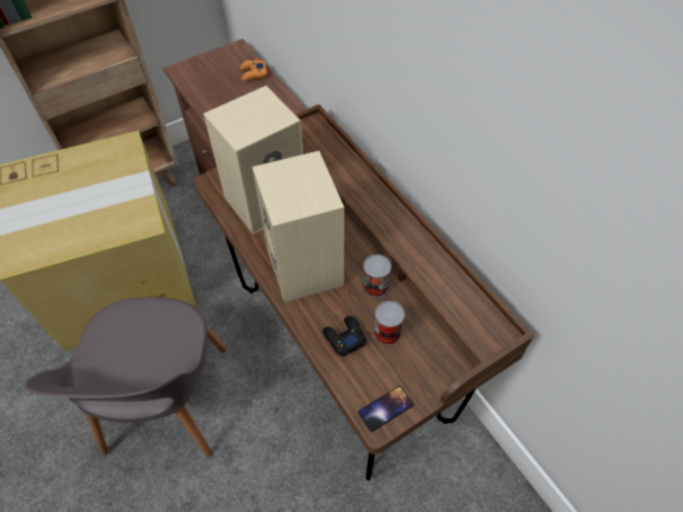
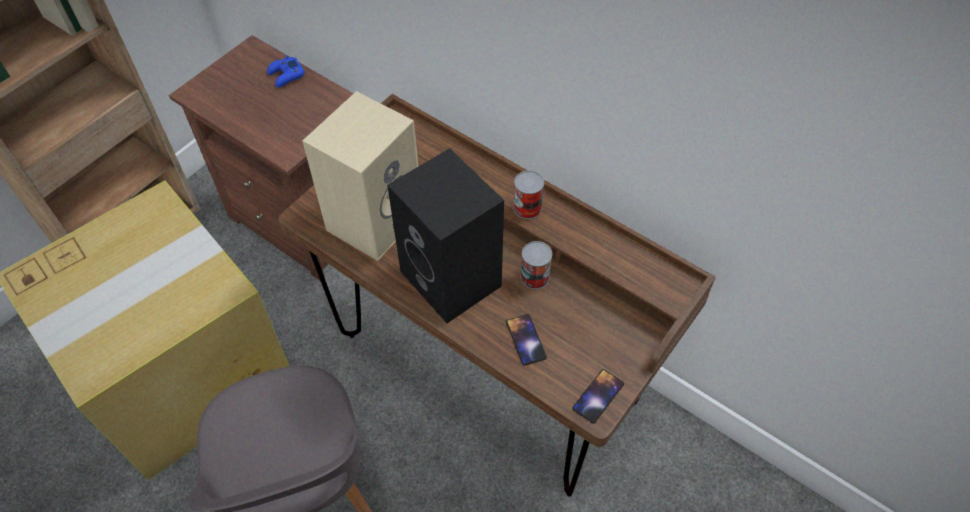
camera: 20 degrees left, 0 degrees up
(253, 74) = (286, 75): orange game controller -> blue game controller
(306, 267) = (453, 279): beige speaker -> black speaker
(344, 337) = (525, 340): black game controller -> phone
(387, 332) = (567, 320): can -> can (527, 207)

